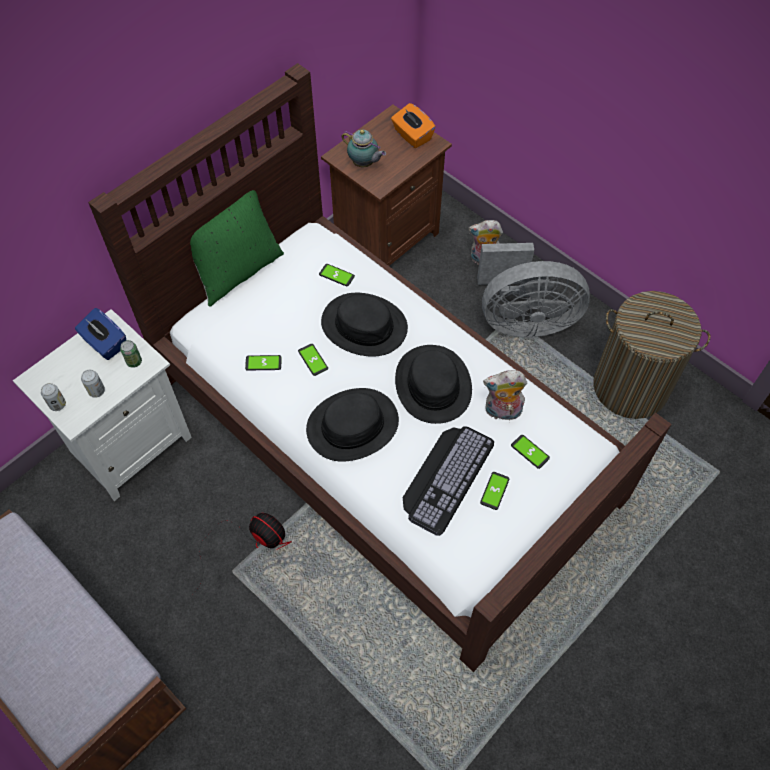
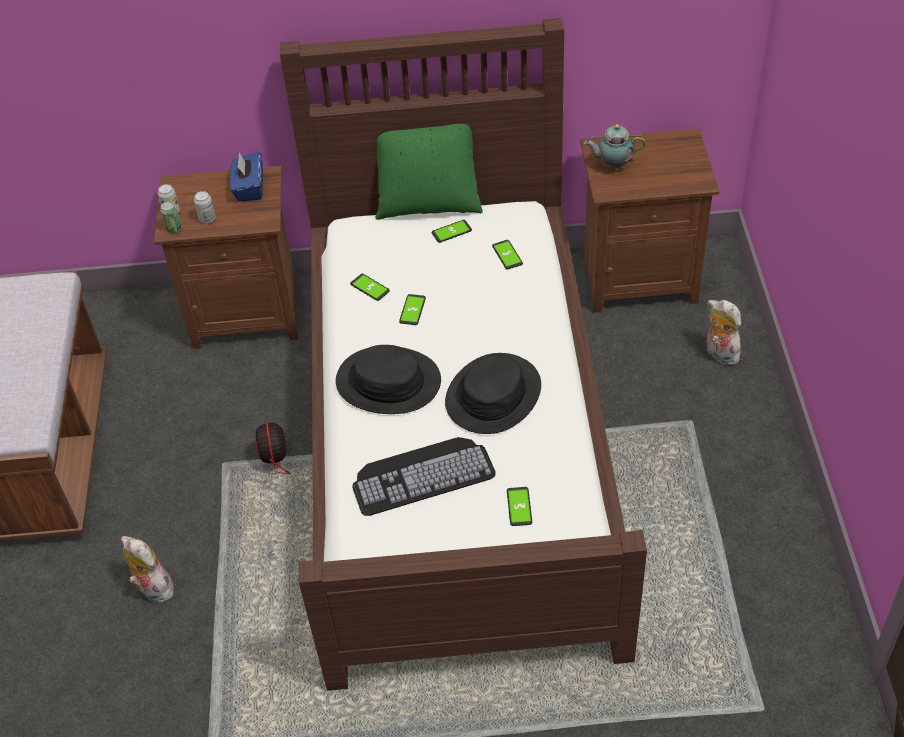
camera: 45 degrees right, 10 degrees down
(129, 444) = (246, 313): white nightstand -> brown nightstand
(134, 362) = (255, 214): can -> can (174, 228)
(364, 164) = (612, 165): teapot -> teapot turned 105 degrees clockwise
(364, 325) = (486, 309): black hat -> none
(412, 136) = (686, 165): orange tissue box -> none
(494, 491) = (451, 515): phone -> phone (451, 232)
(502, 412) = (530, 457): plush toy -> plush toy (152, 588)
(522, 320) = (701, 431): grey fan -> none
(630, 387) = (751, 565): laundry basket -> none

